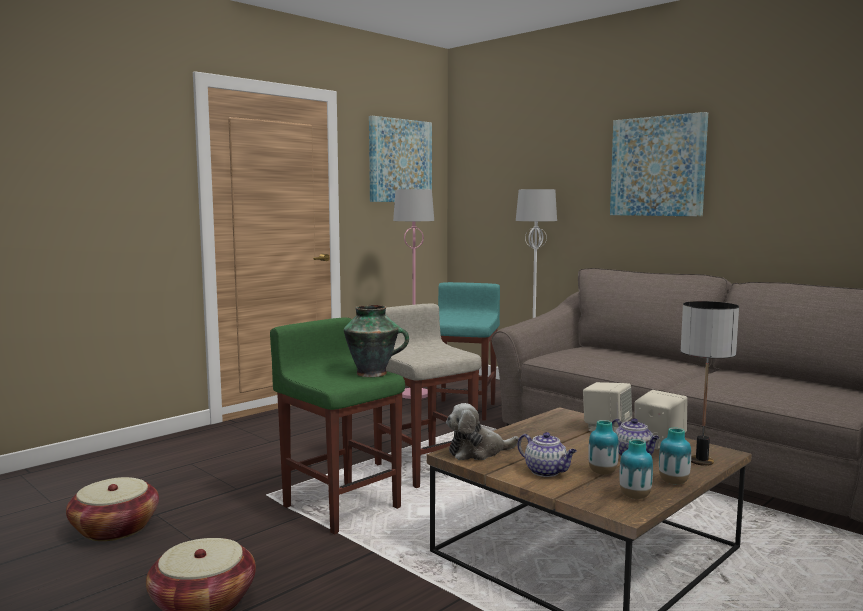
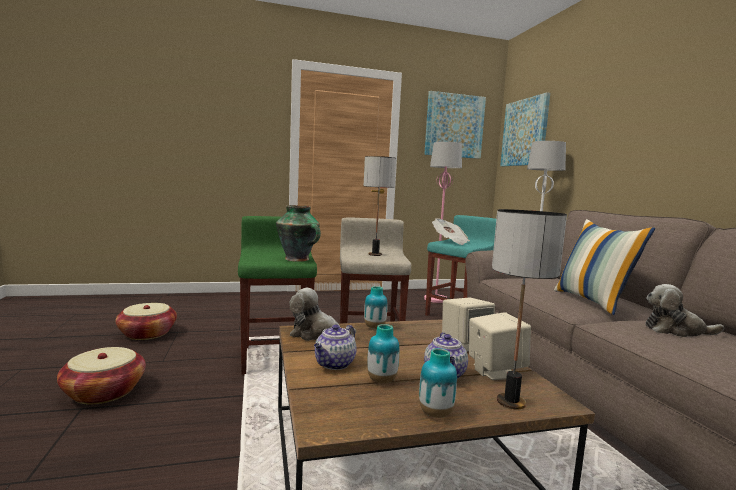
camera: 30 degrees right, 0 degrees up
(427, 351) = (375, 254): none -> table lamp
(449, 319) = (450, 242): none -> newspaper
(546, 472) = (334, 364): teapot -> teapot turned 45 degrees clockwise
(635, 496) = (364, 413): vase -> vase (374, 327)
(651, 365) = (593, 301): none -> pillow
(657, 166) = (660, 112): picture -> picture (525, 132)
(736, 379) = (676, 331): none -> plush toy

